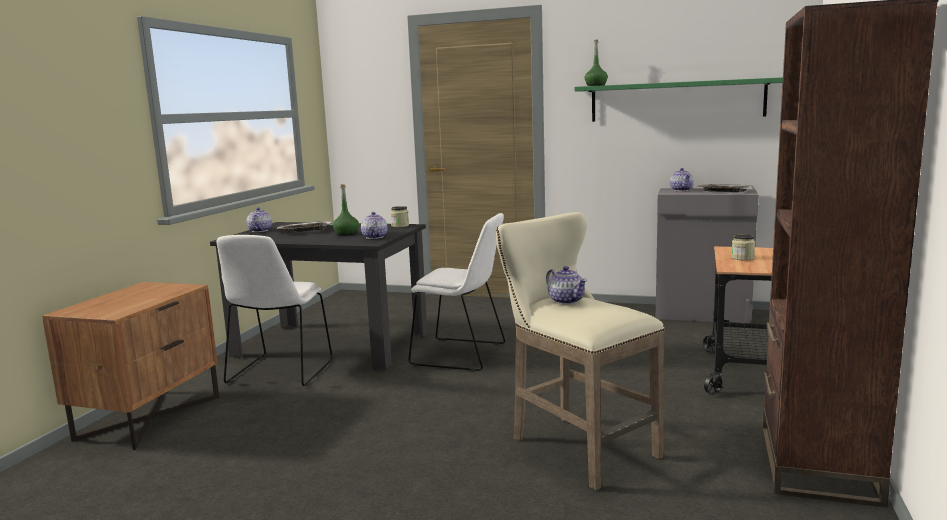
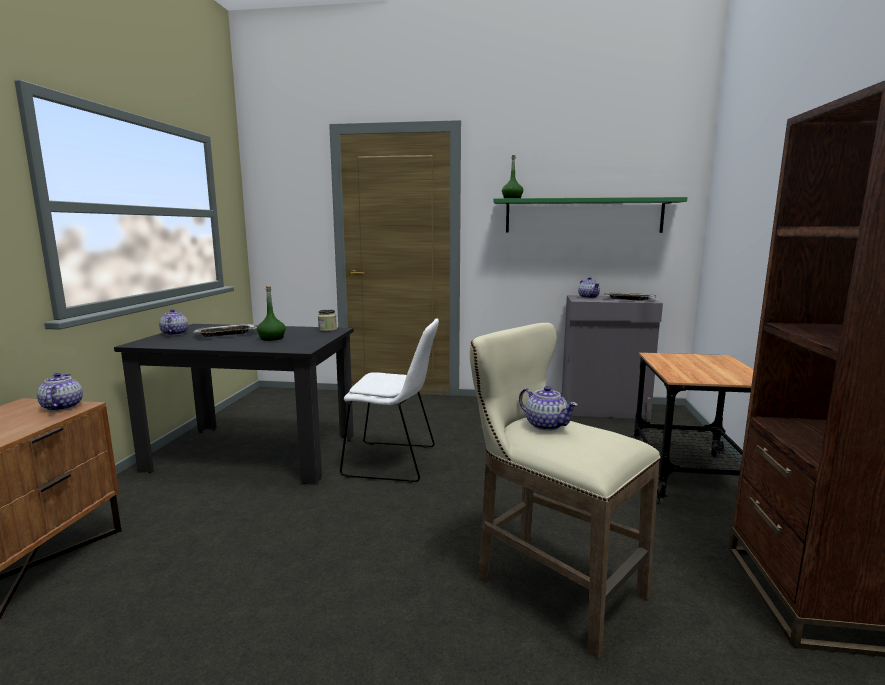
camera: 10 degrees left, 0 degrees up
(279, 373) = (196, 492): white chair -> none
(374, 237) = (303, 343): teapot -> teapot (61, 407)
(742, 258) = (678, 366): jar -> none

